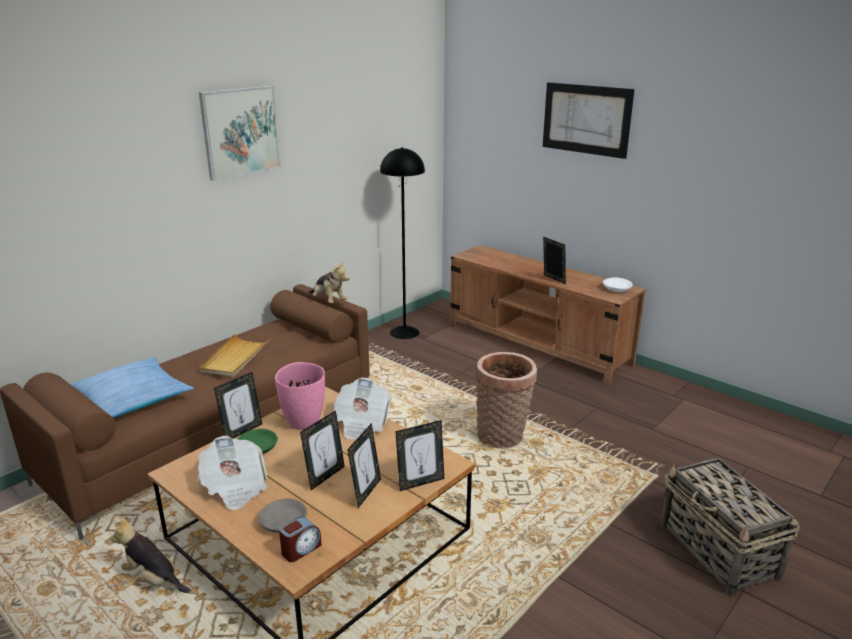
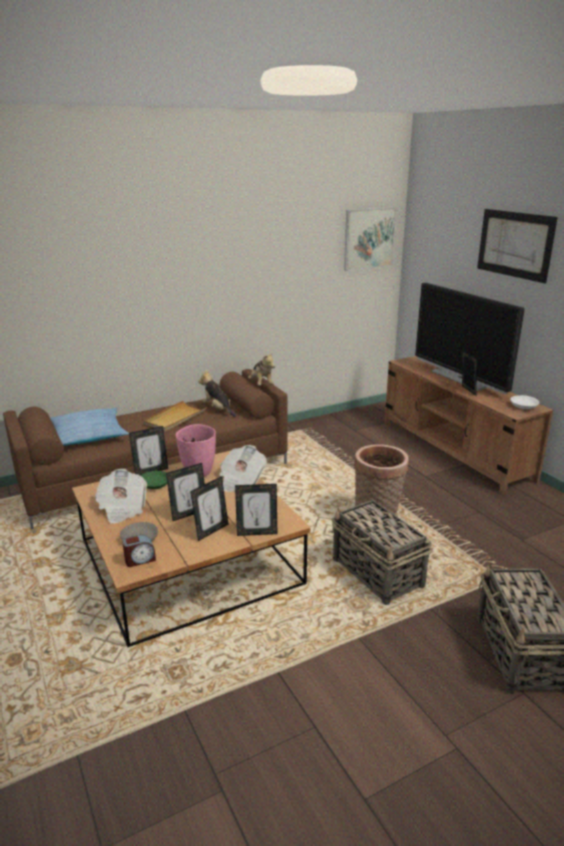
camera: 20 degrees right, 0 degrees up
(154, 579) = (62, 565): plush toy -> plush toy (218, 409)
(241, 132) = (205, 240): picture -> picture (369, 238)
(404, 332) = (342, 423): black floor lamp -> none
(537, 498) = (378, 573): none -> basket
(538, 267) = (461, 379): none -> television

